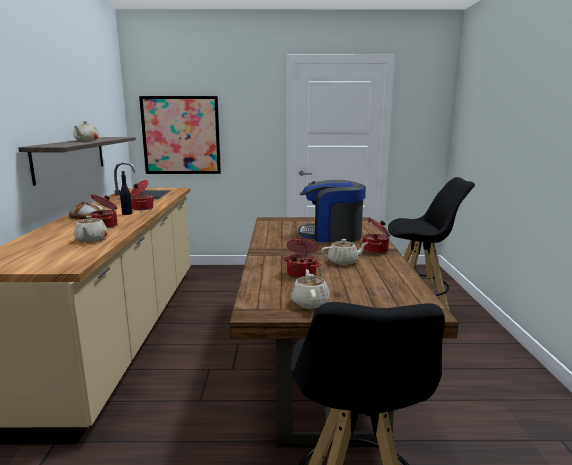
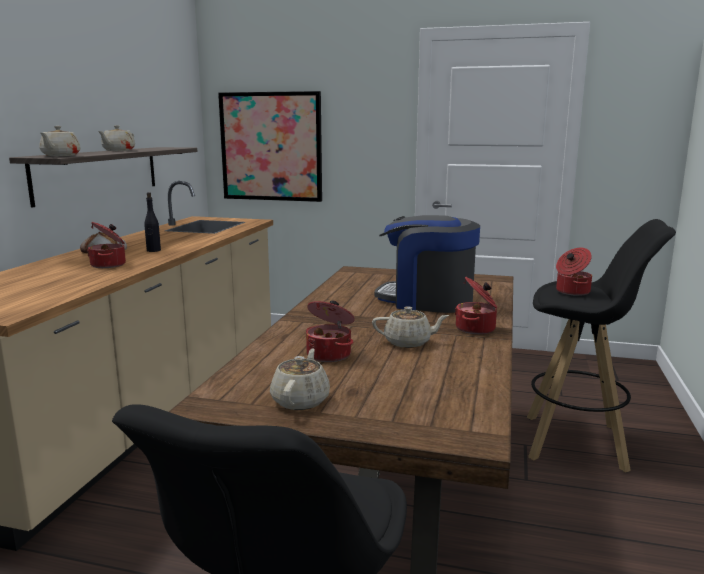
camera: 15 degrees right, 0 degrees up
(91, 240) = (72, 282): beige teapot -> beige teapot (60, 156)
(141, 208) = (179, 244): cooking pot -> cooking pot (571, 291)

